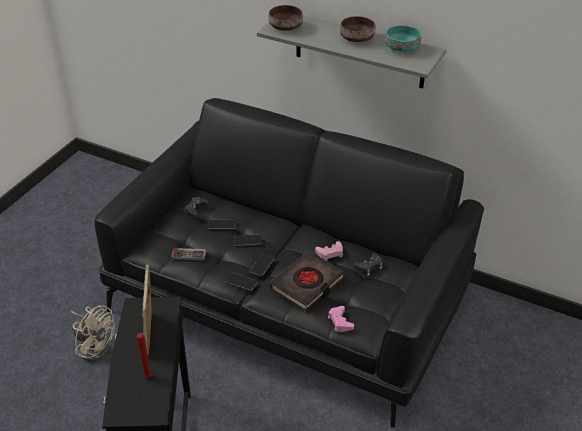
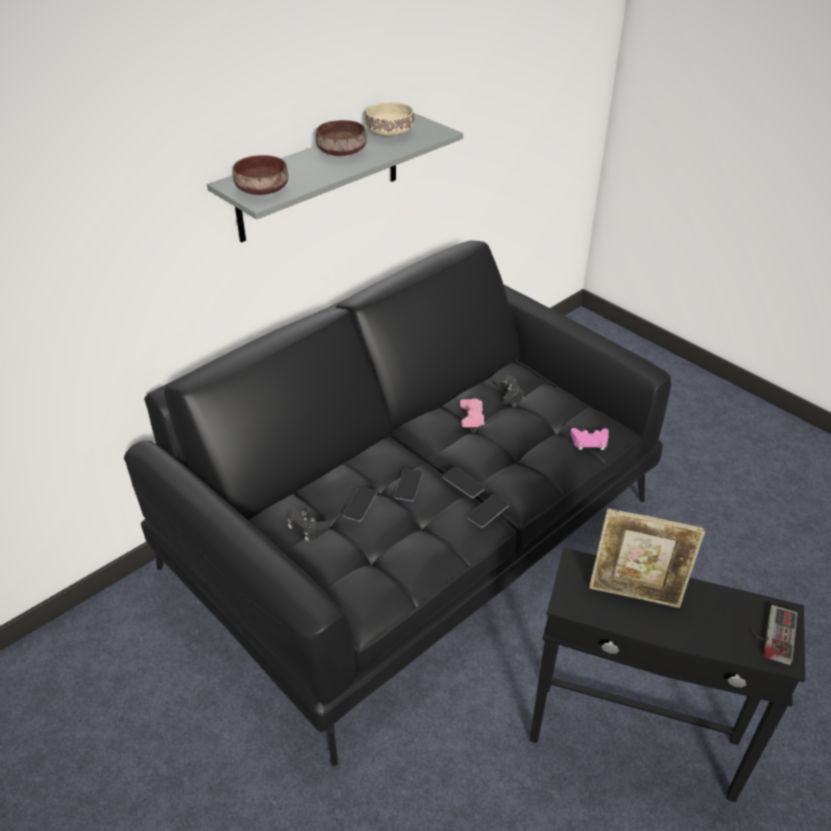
camera: 70 degrees left, 0 degrees up
(94, 346) = (405, 798): beige fan -> none
(148, 377) = (717, 611): red candle -> none
(189, 252) = (400, 554): game controller -> game controller (771, 633)
(307, 284) = (517, 451): black book -> none
(401, 47) = (388, 132): turquoise bowl -> beige bowl

